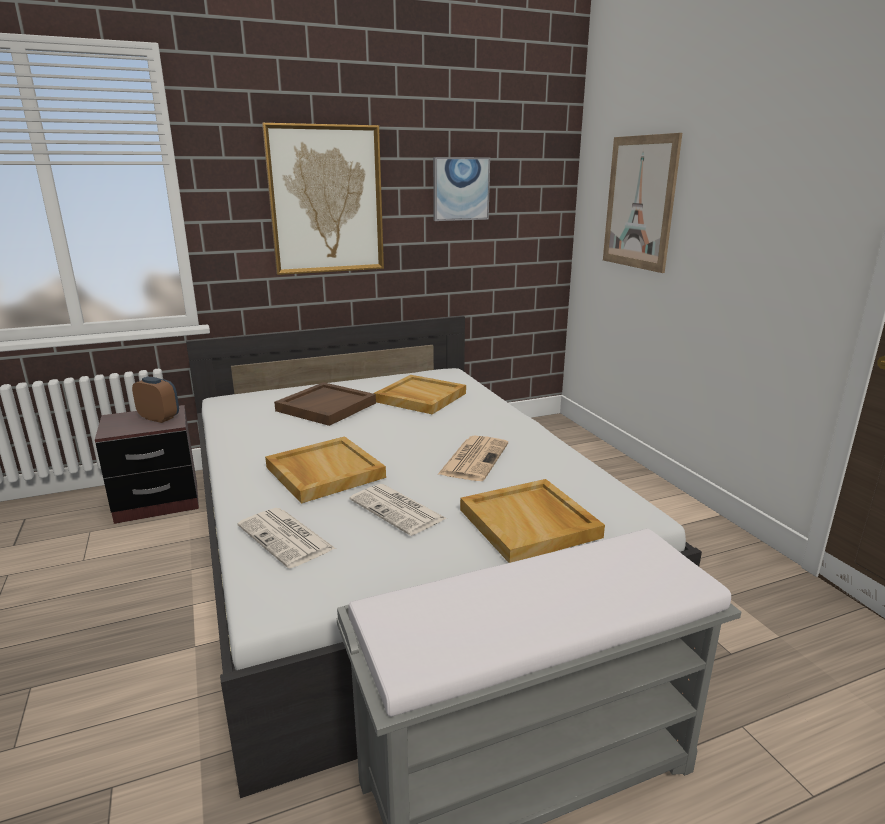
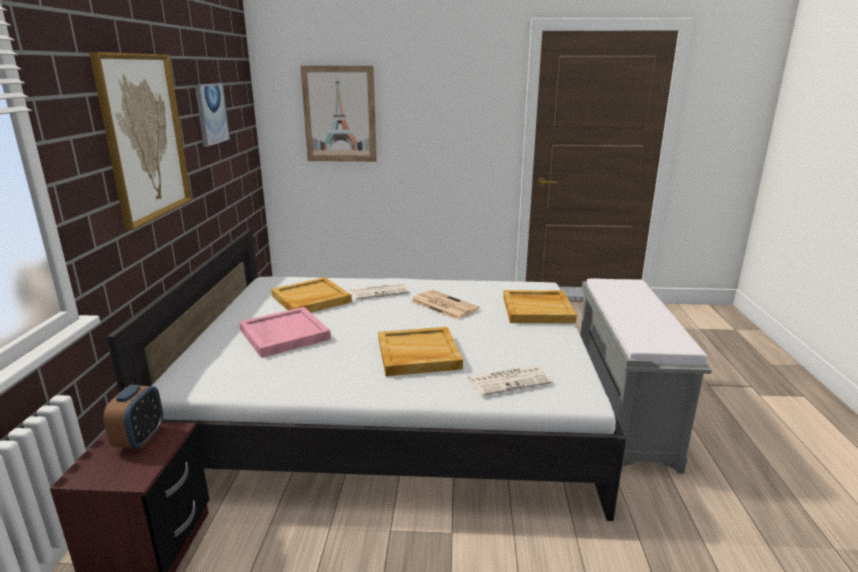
camera: 65 degrees left, 0 degrees up
(159, 418) = (140, 439): alarm clock -> alarm clock turned 135 degrees clockwise
(326, 406) = (283, 334): brown tray -> pink tray
(398, 510) = (497, 339): newspaper -> newspaper (380, 292)

